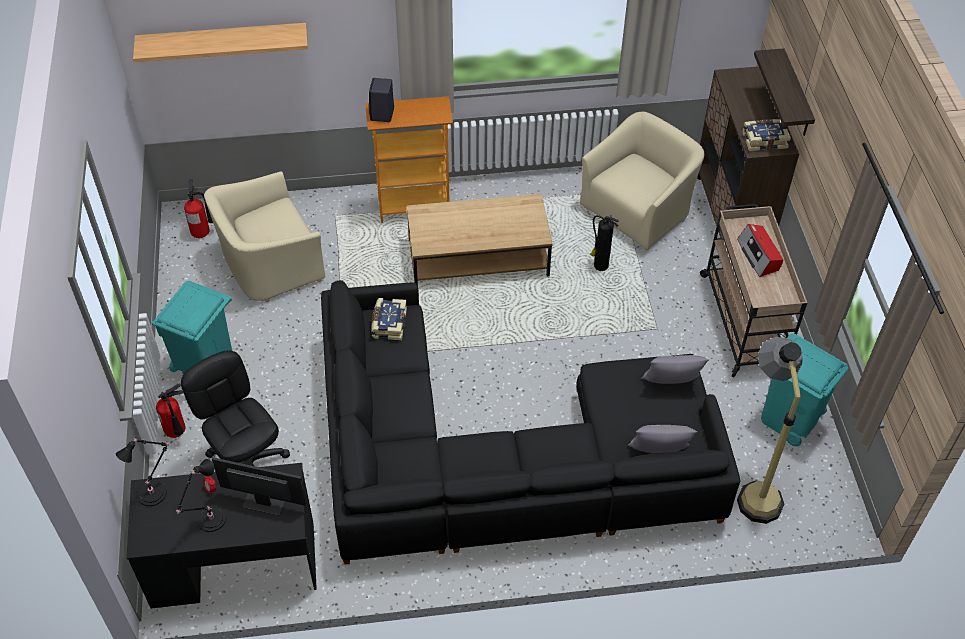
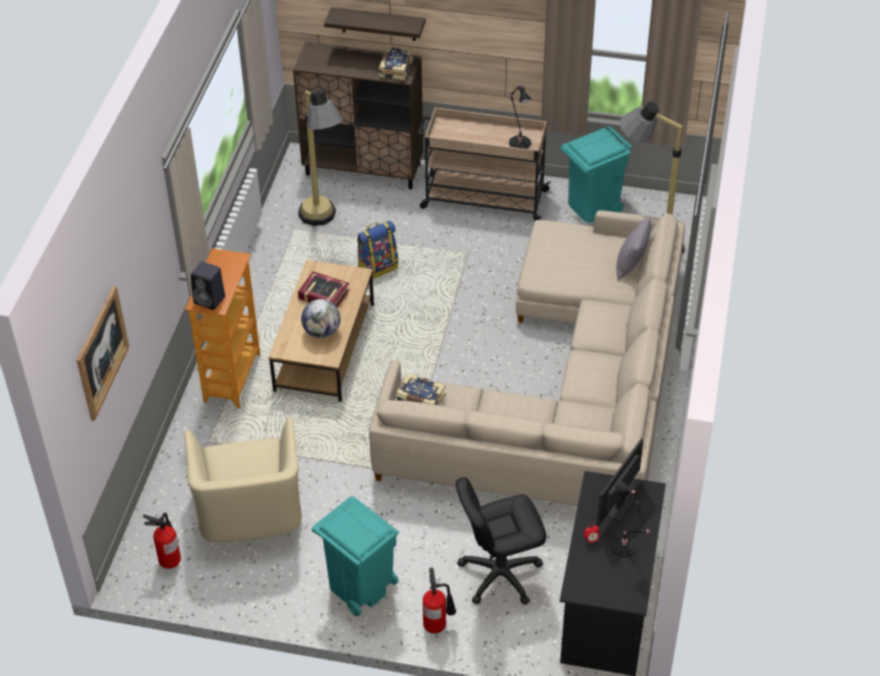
camera: 70 degrees left, 5 degrees down
(154, 492) = (579, 583): black table lamp -> black table lamp (519, 142)
(223, 41) = (102, 352): shelf -> picture
(452, 231) = (322, 332): none -> globe
(500, 219) = (323, 295): none -> book
(501, 460) = (565, 390): black sofa -> beige sofa
(600, 265) = (377, 267): fire extinguisher -> backpack
(638, 209) = (324, 224): beige armchair -> floor lamp
(671, 383) = (564, 239): grey pillow -> none
(759, 255) = (477, 135): radio -> none

